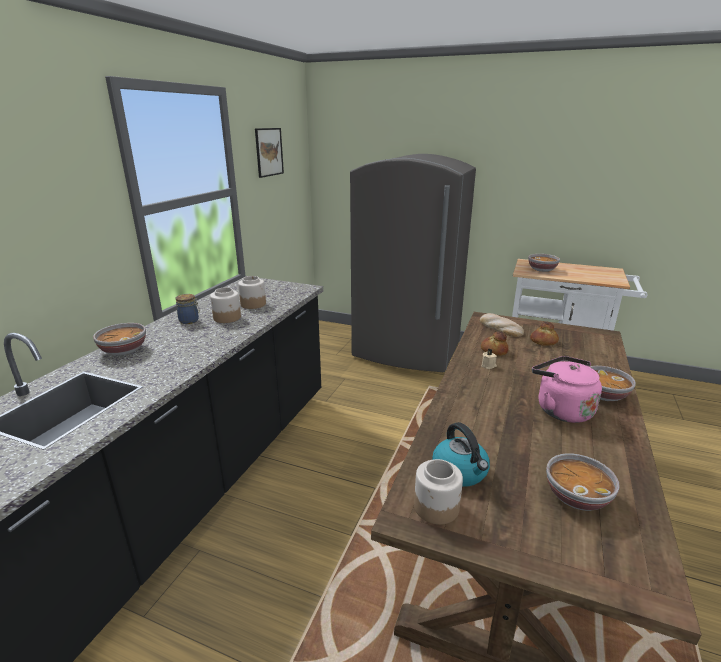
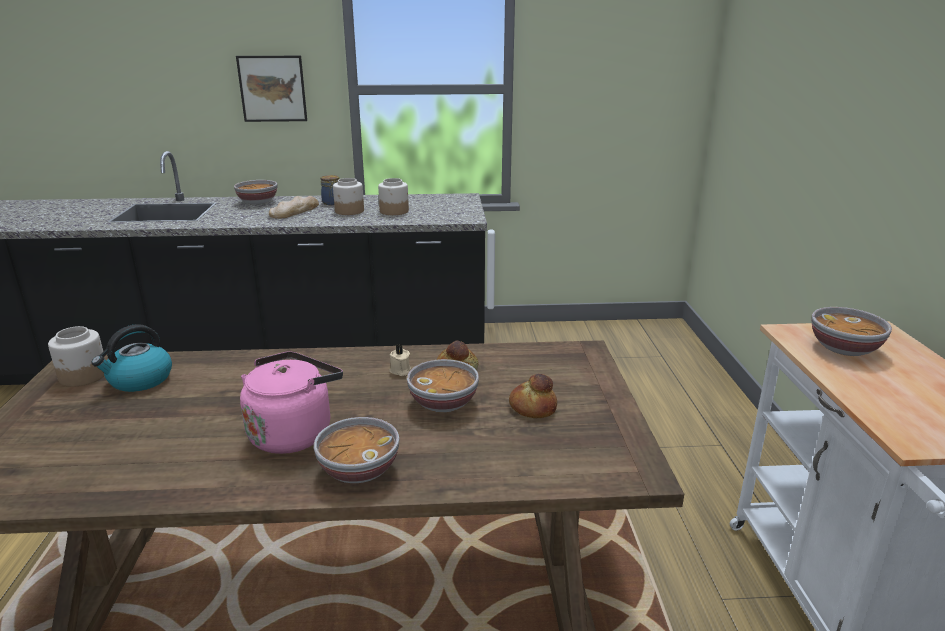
camera: 65 degrees right, 0 degrees up
(269, 152) = (600, 44): picture -> picture (272, 88)
(407, 351) = (686, 408): grey fridge -> none
(500, 328) = (552, 366): bread -> bread (294, 211)
(576, 496) = (95, 449): bowl -> bowl (444, 402)

